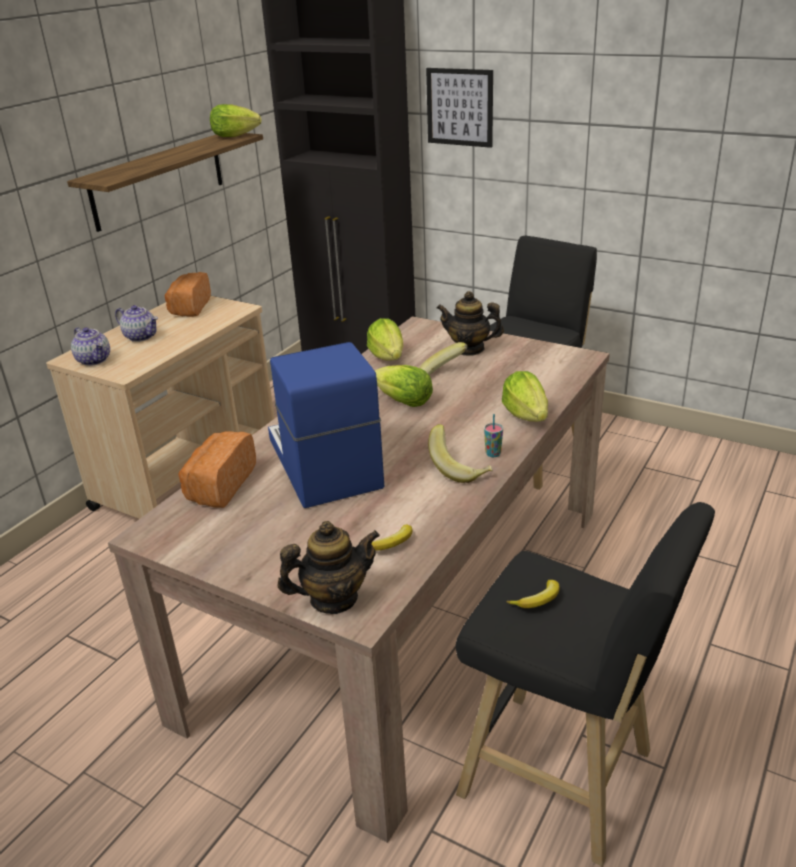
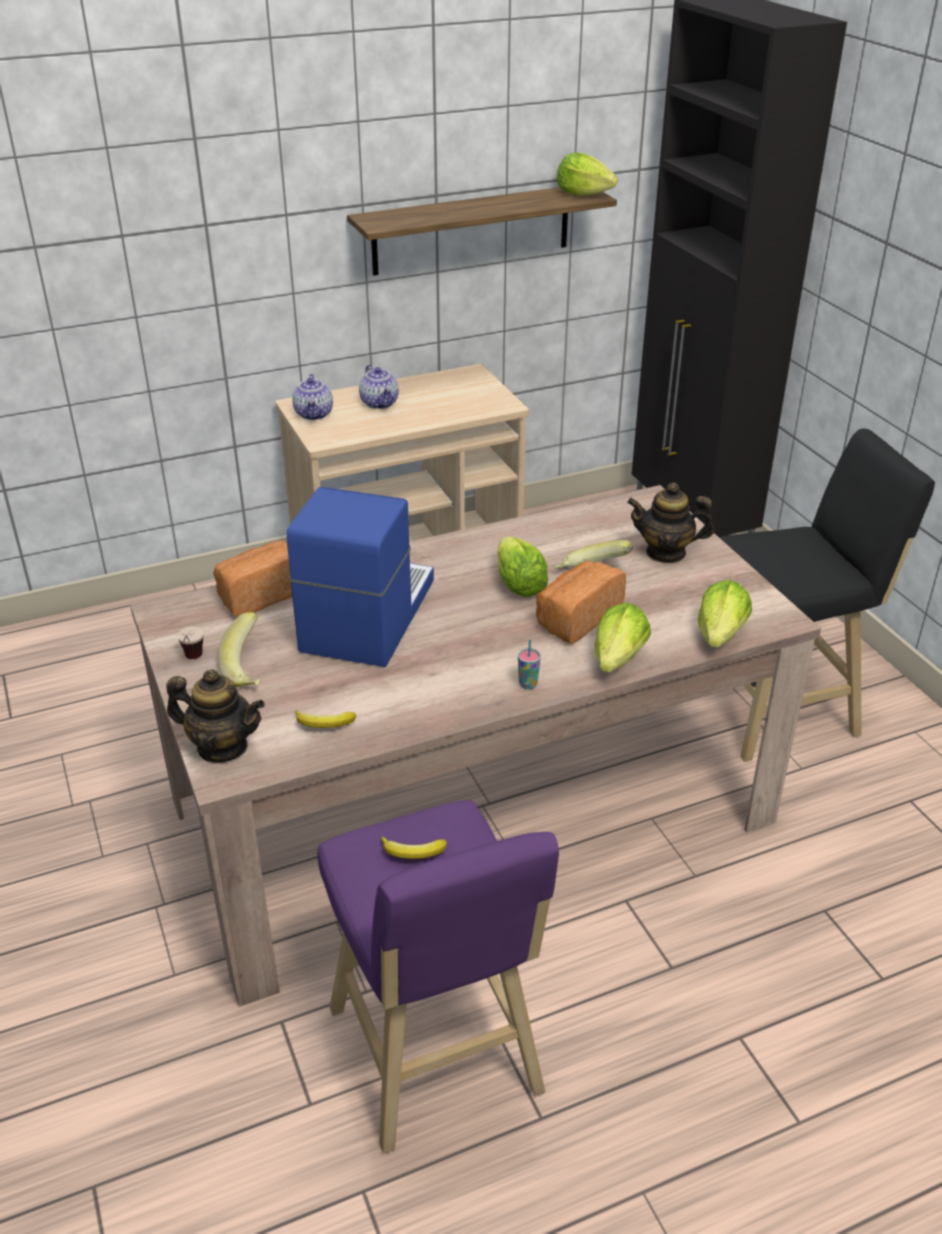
camera: 35 degrees right, 5 degrees up
(189, 308) = (458, 385): bread -> bread (576, 618)
(223, 554) = (192, 661): none -> cup
(388, 357) = (569, 525): lettuce -> lettuce (720, 635)
(460, 107) = (872, 225): picture -> none
(460, 469) = (476, 683): banana -> banana (250, 669)
(469, 349) = (666, 553): teapot -> teapot turned 45 degrees counterclockwise
(564, 778) = (437, 1059): black stool -> purple stool

